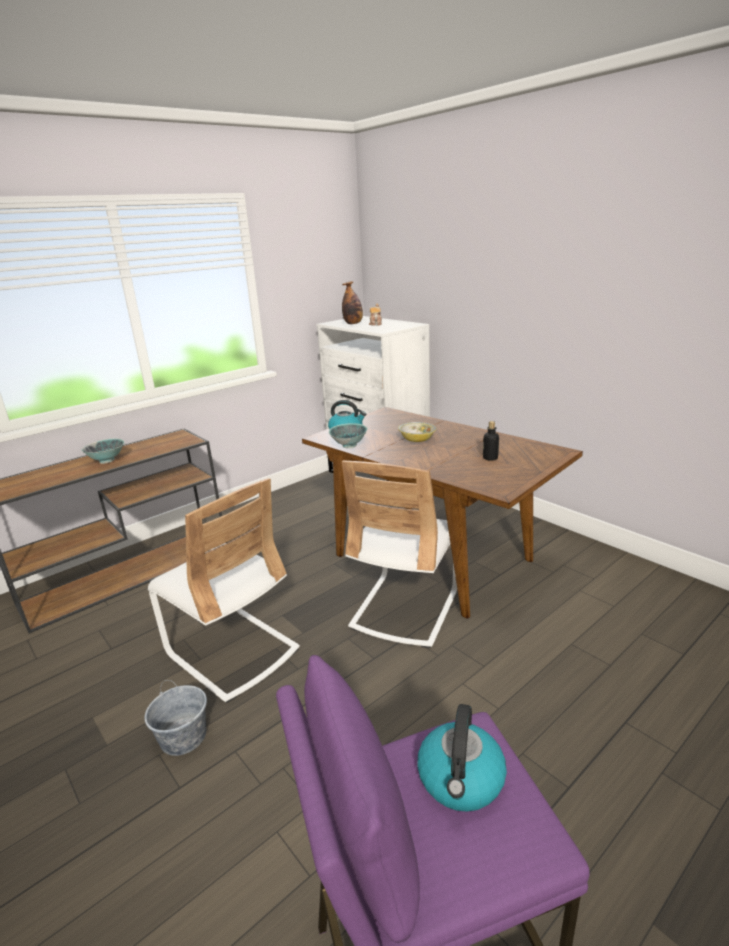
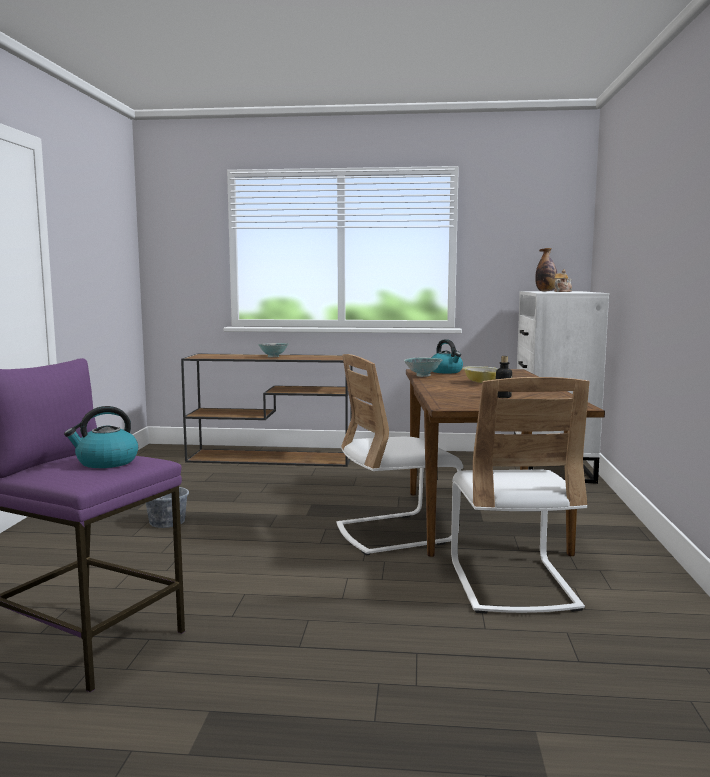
camera: 45 degrees right, 15 degrees down
(232, 652) = (253, 506): white chair -> white chair (512, 584)

